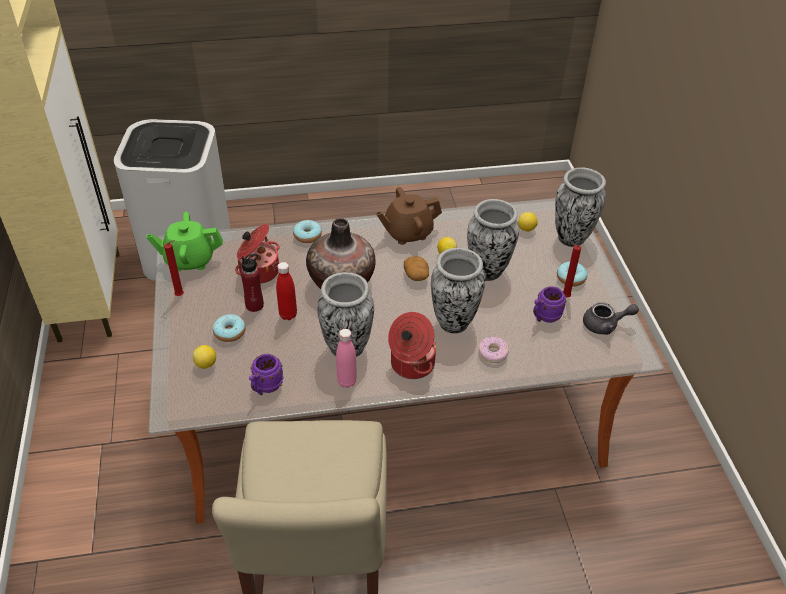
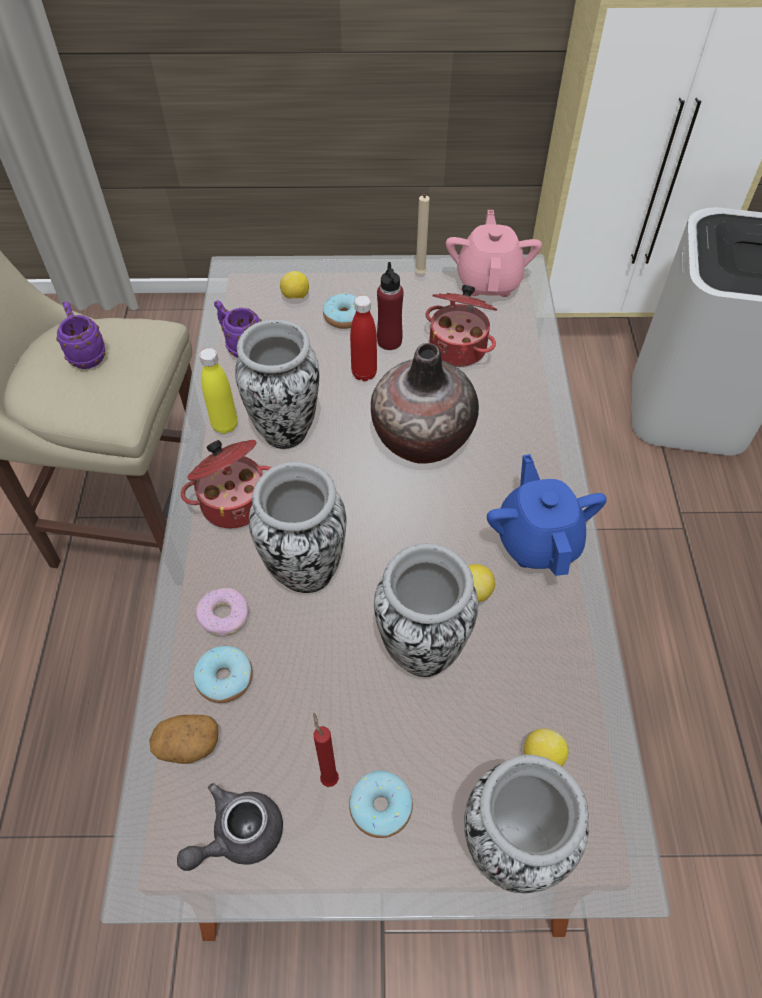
camera: 100 degrees right, 10 degrees up
(181, 296) = (419, 275): red candle -> beige candle
(189, 260) = (488, 281): green teapot -> pink teapot
(307, 236) = (534, 405): donut -> donut (225, 678)
(346, 381) = (225, 425): pink bottle -> yellow bottle
(407, 233) = (537, 540): brown teapot -> blue teapot
(416, 275) = (424, 537): potato -> potato (187, 745)
(544, 317) = (284, 722): purple mug -> purple mug (86, 354)
(605, 325) = (238, 835): grey teapot -> grey teapot turned 45 degrees clockwise

